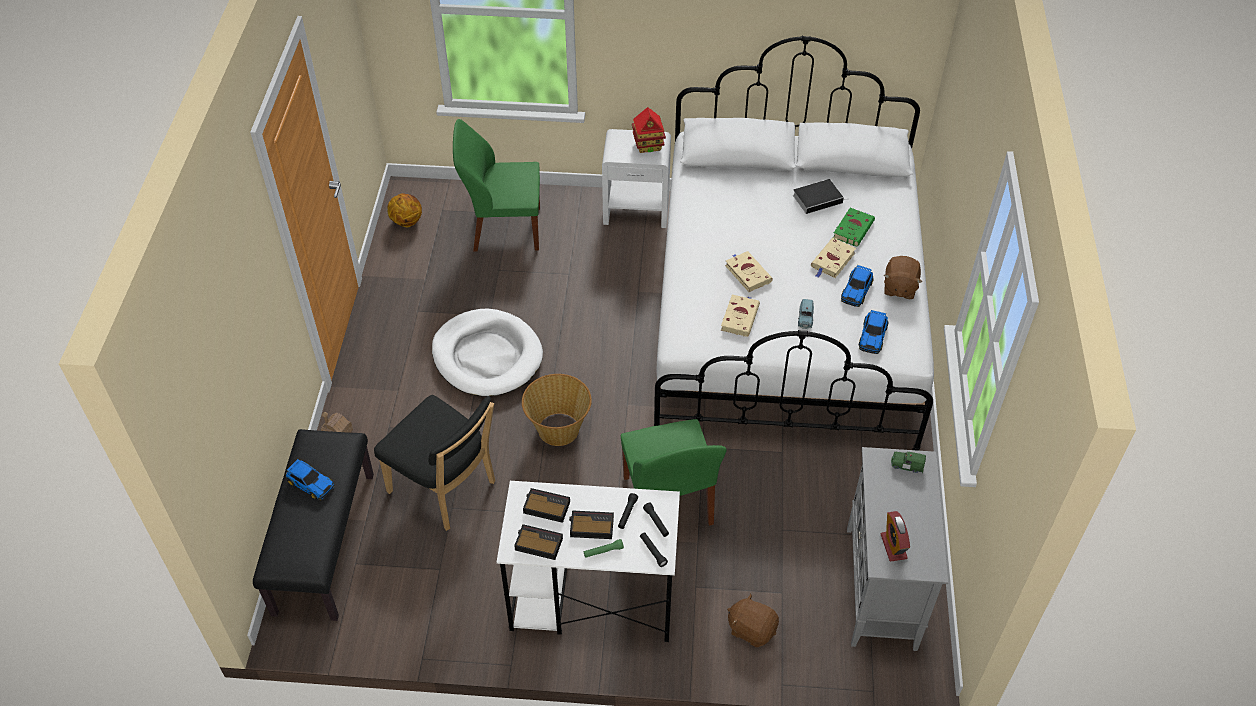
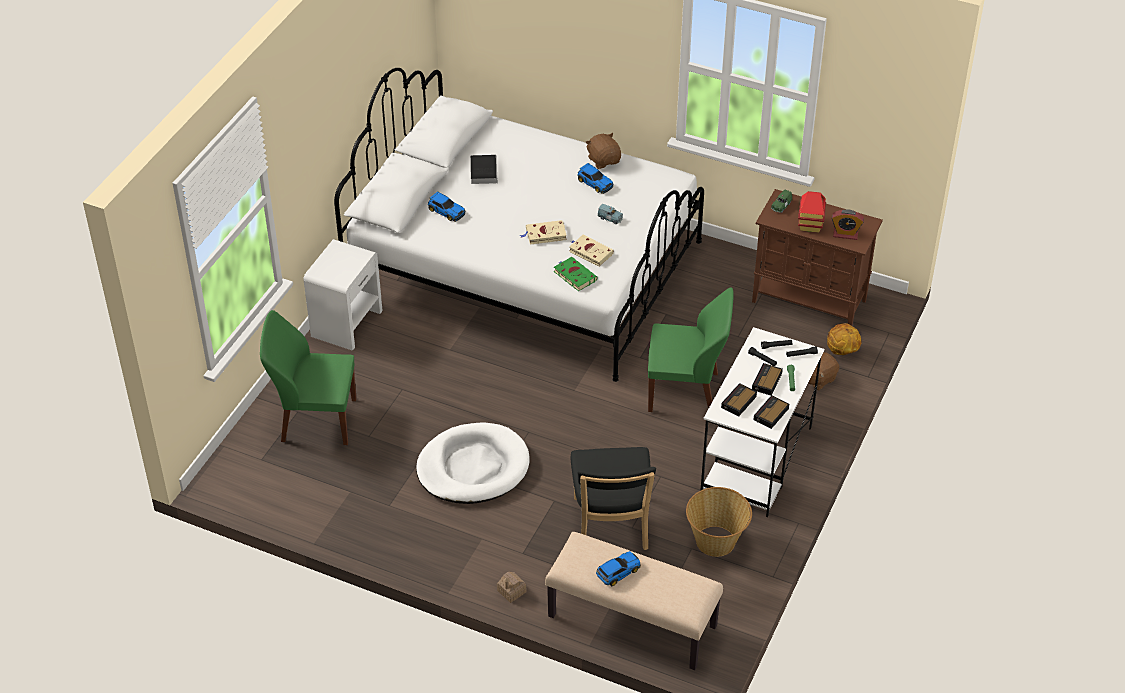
camera: 70 degrees left, 5 degrees down
(323, 542) = (631, 622): black bench -> beige bench
(406, 221) = (261, 489): basketball -> basketball (842, 351)
(446, 489) = (611, 527): black chair -> black chair turned 120 degrees clockwise
(504, 229) = (316, 420): green chair -> green chair turned 75 degrees clockwise
(558, 430) = (581, 440): basket -> basket (716, 541)
(648, 145) = (343, 255): toy house -> toy house (810, 224)
(832, 261) = (557, 185): beige book -> none
(853, 228) = (528, 163): green book -> green book (574, 275)
(873, 336) = (645, 189): toy car -> toy car (446, 211)
(881, 589) = (810, 301): grey cabinet -> brown cabinet
(899, 287) = (604, 160): brown plush toy -> brown plush toy turned 150 degrees counterclockwise

